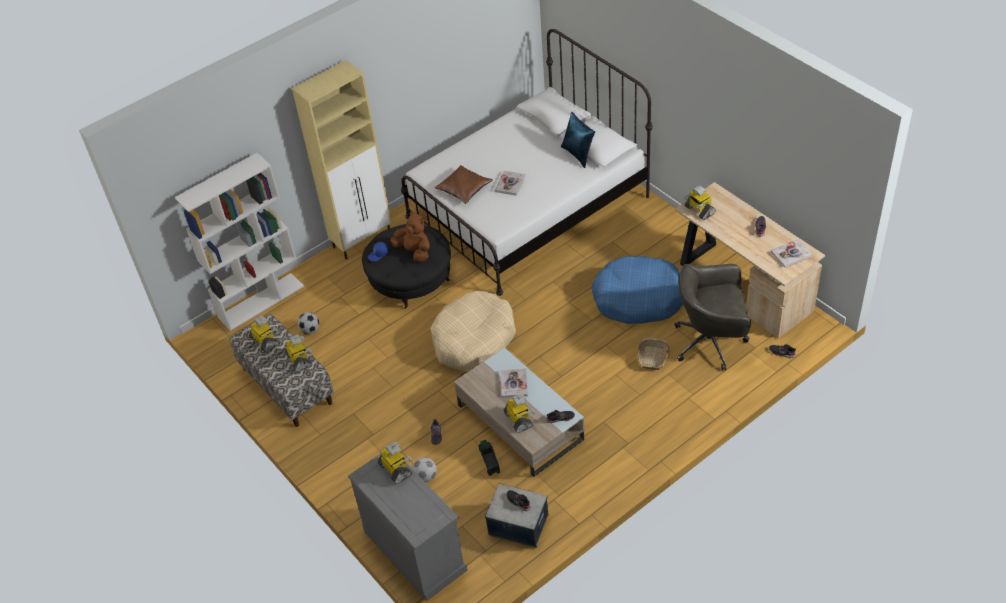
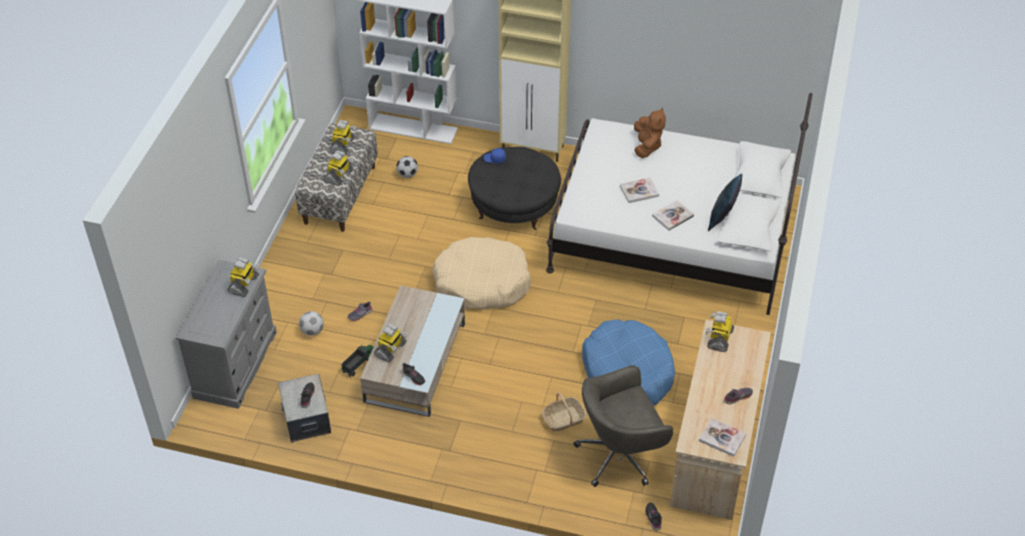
camera: 50 degrees right, 0 degrees up
(414, 251) = (518, 179): brown plush toy -> brown plush toy (646, 146)
(464, 188) = (605, 164): brown pillow -> none
(514, 384) = (427, 326): book -> book (672, 216)
(711, 342) = (620, 455): grey office chair -> grey office chair turned 75 degrees counterclockwise

